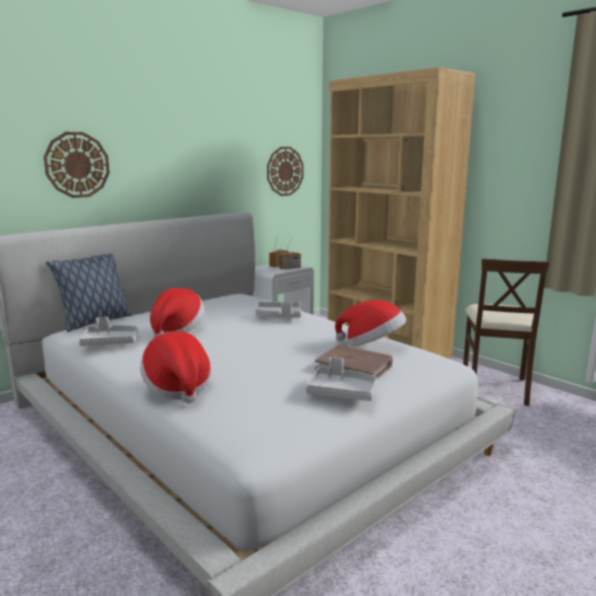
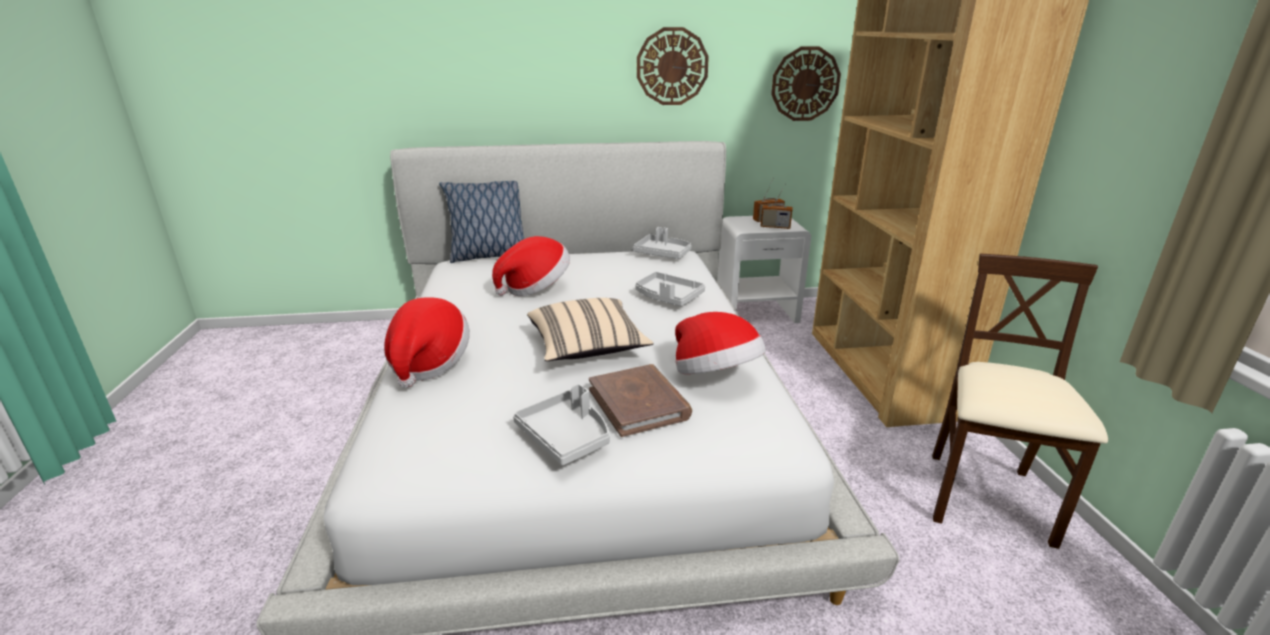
camera: 35 degrees right, 10 degrees up
(77, 165) = (498, 70): wall clock -> wall clock (672, 66)
(110, 342) = (459, 286): grey tray -> grey tray (663, 254)
(275, 351) = (587, 348): none -> beige pillow
(495, 388) = (986, 498): beige chair -> beige chair turned 150 degrees clockwise

